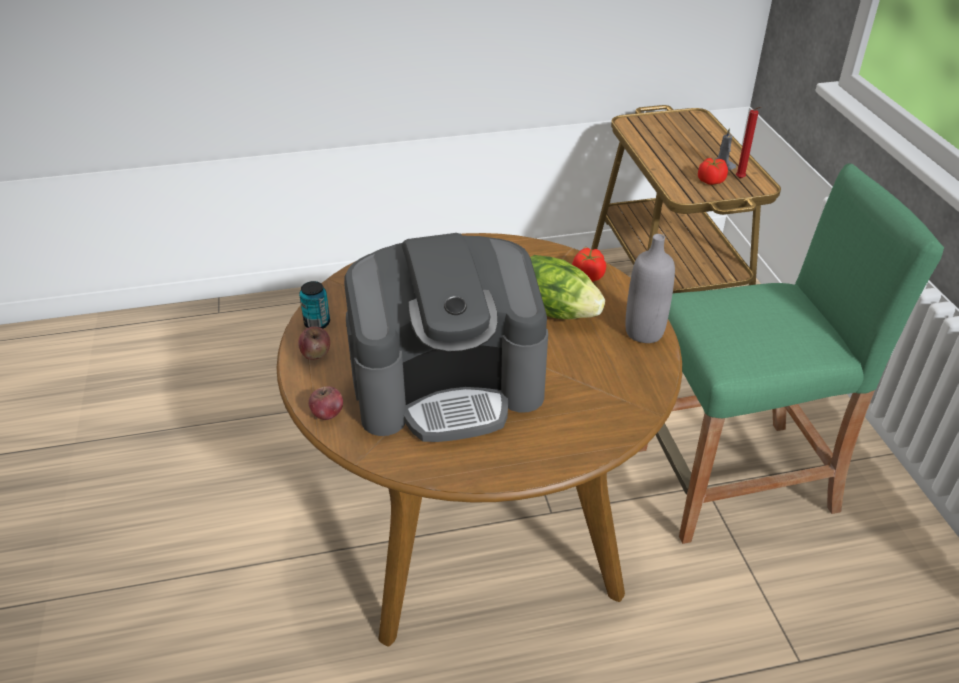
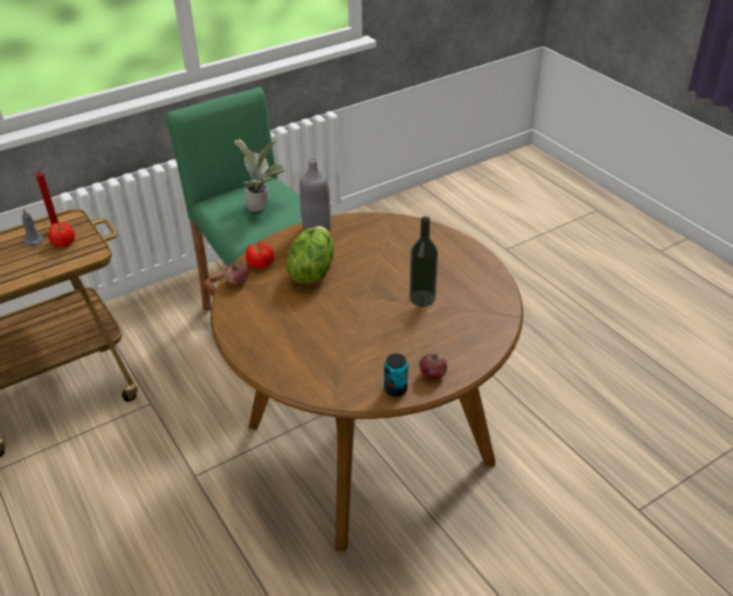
camera: 110 degrees left, 0 degrees up
(327, 413) = (488, 344): apple -> apple (238, 281)
(448, 385) = (422, 298): coffee machine -> bottle
(762, 326) = (263, 204): none -> potted plant

